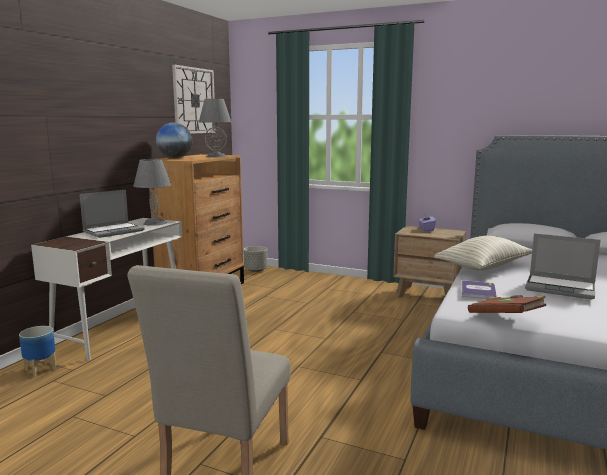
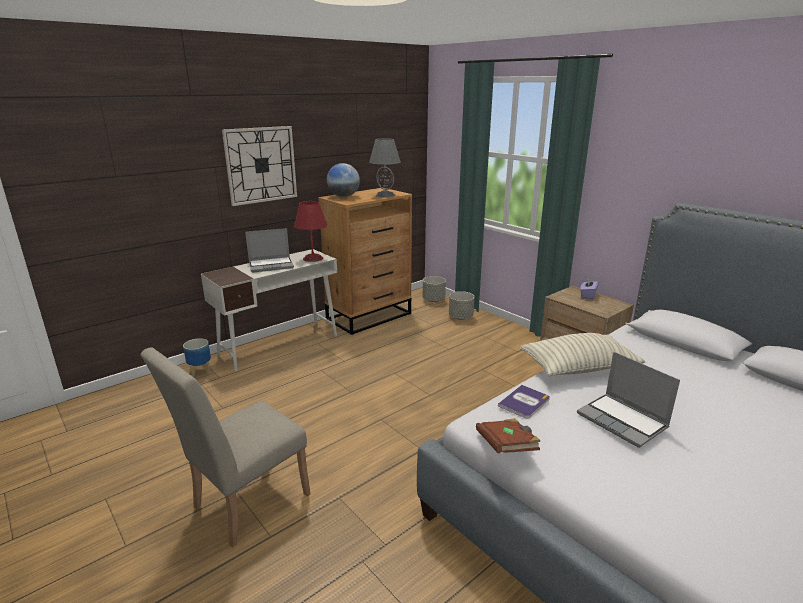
camera: 25 degrees right, 10 degrees up
(154, 223) = (312, 258): grey table lamp -> red table lamp
(194, 100) = (378, 135): wall clock -> wall clock (261, 165)
(295, 279) = (461, 317): none -> grey planter

